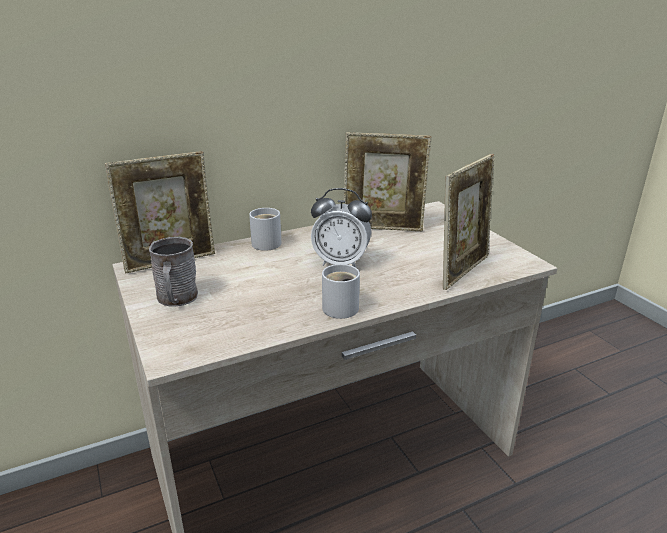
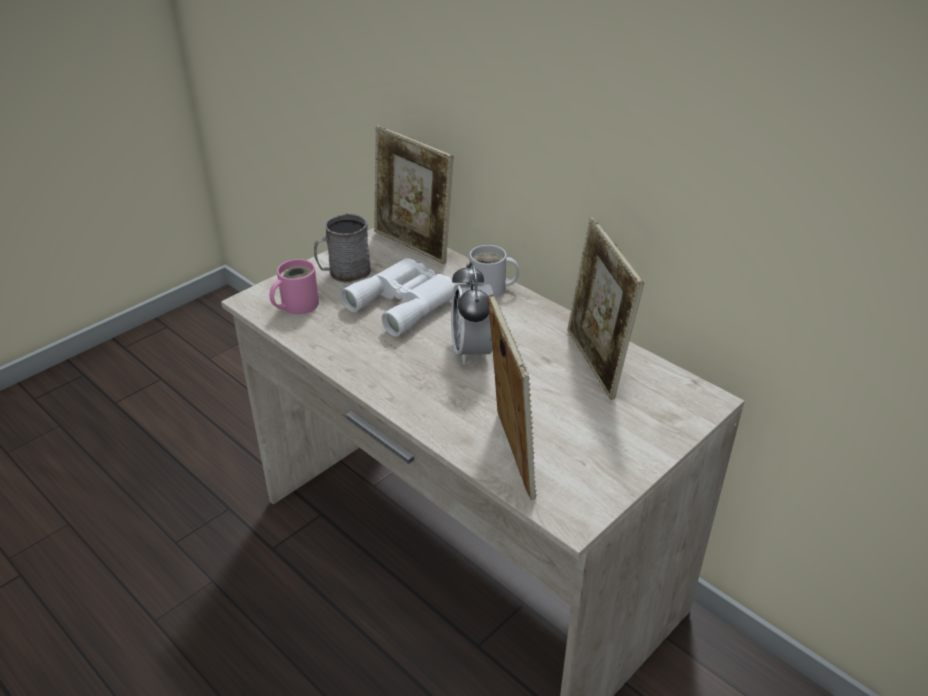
camera: 70 degrees right, 10 degrees up
(204, 331) = (296, 305): none -> pink mug
(253, 277) = (405, 302): none -> white binoculars
(343, 307) = (372, 374): white mug -> none
(463, 270) = (509, 453): picture frame -> picture frame turned 120 degrees counterclockwise

